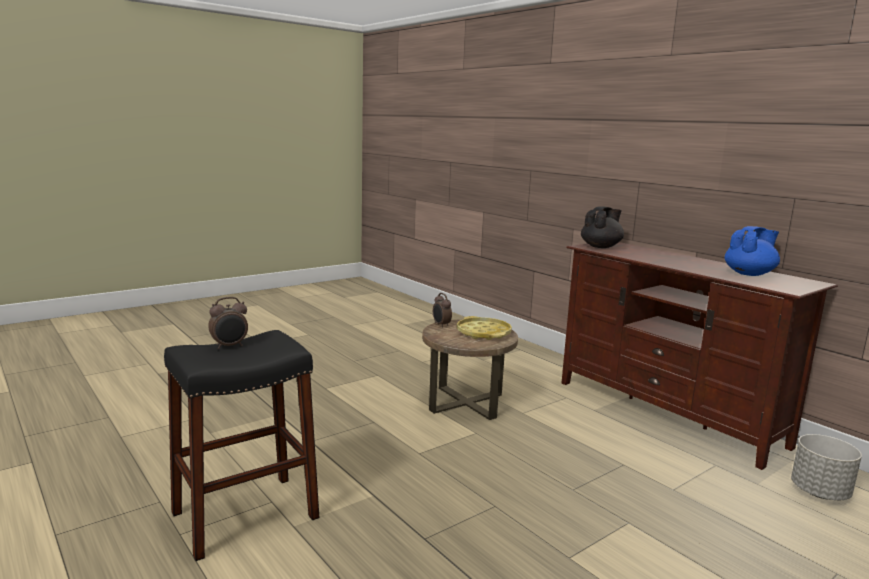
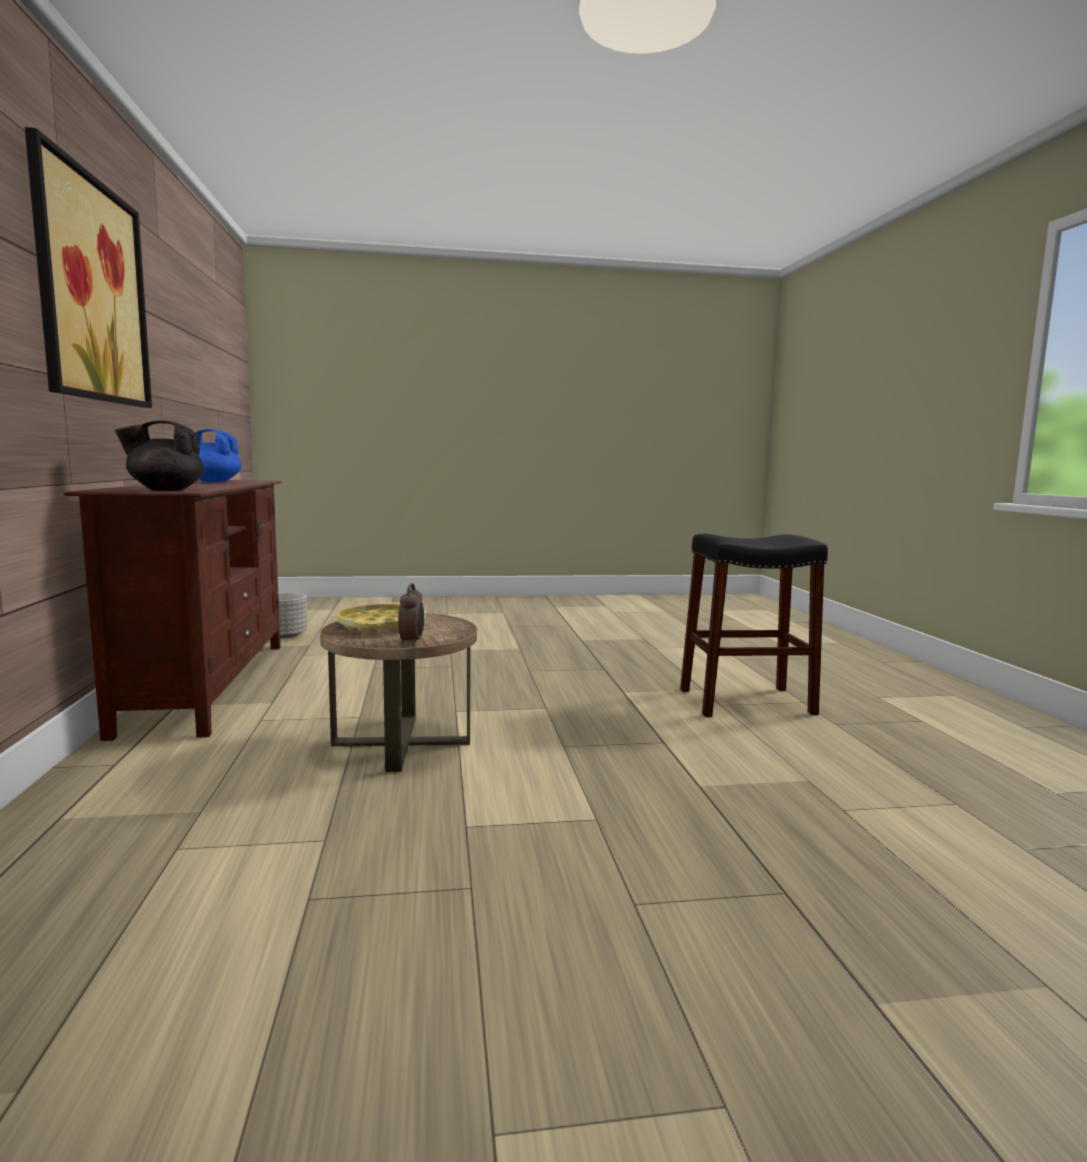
camera: 150 degrees left, 5 degrees down
(229, 346) = (765, 539): alarm clock -> none
(681, 127) = (92, 291): none -> picture

